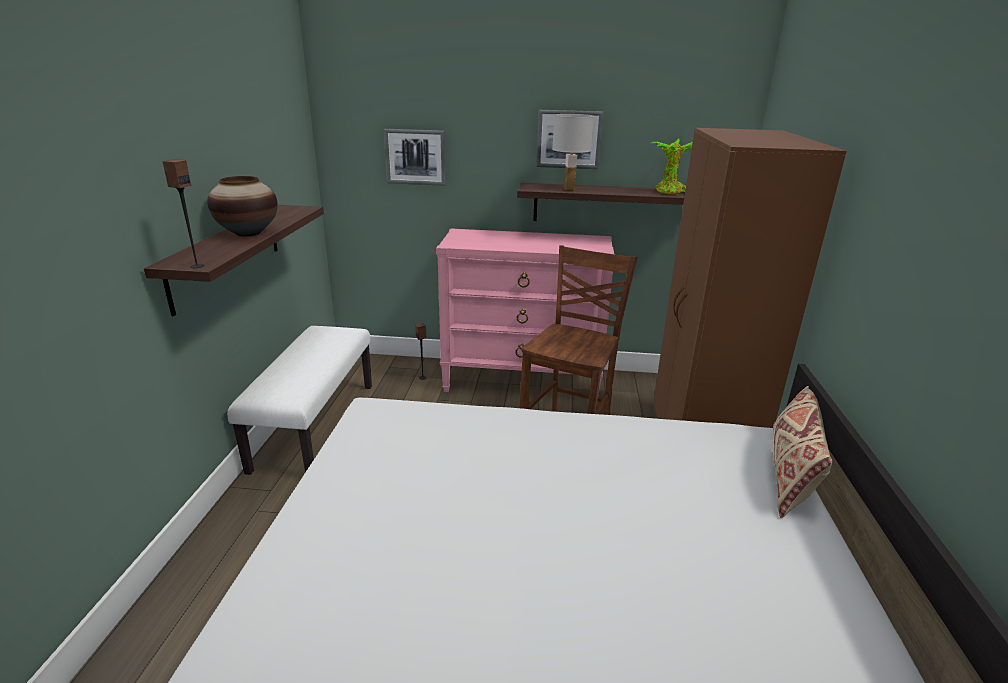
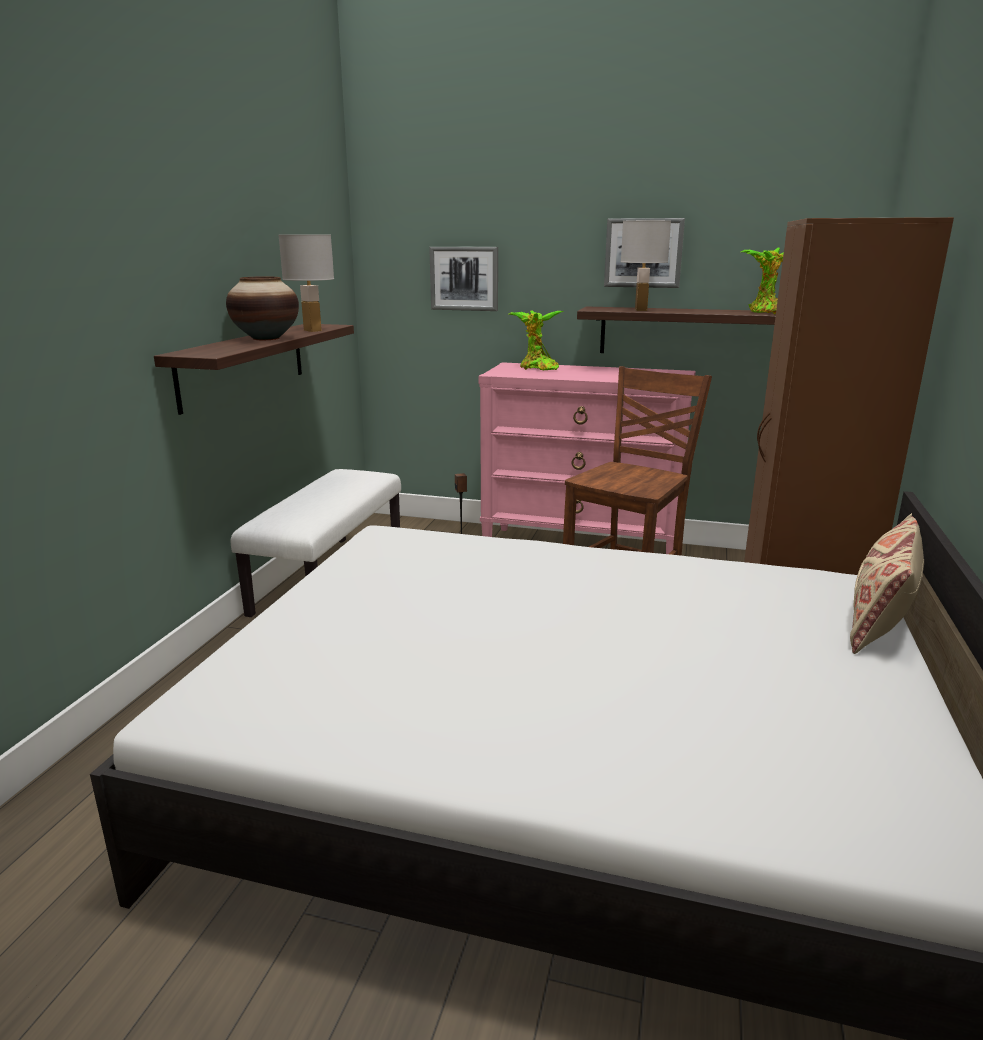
camera: 10 degrees right, 5 degrees down
(196, 266) = (206, 355): speaker -> none
(289, 218) = (313, 330): none -> white table lamp
(483, 236) = (537, 368): none -> potted plant

